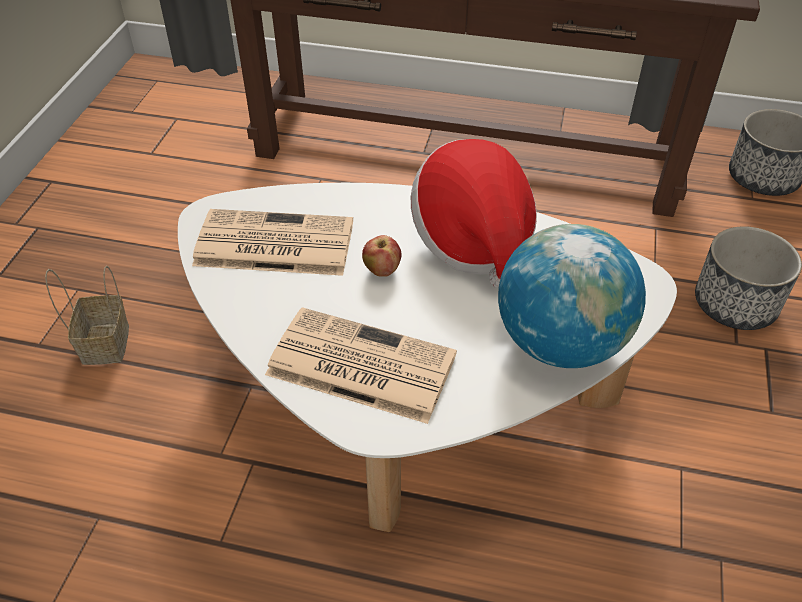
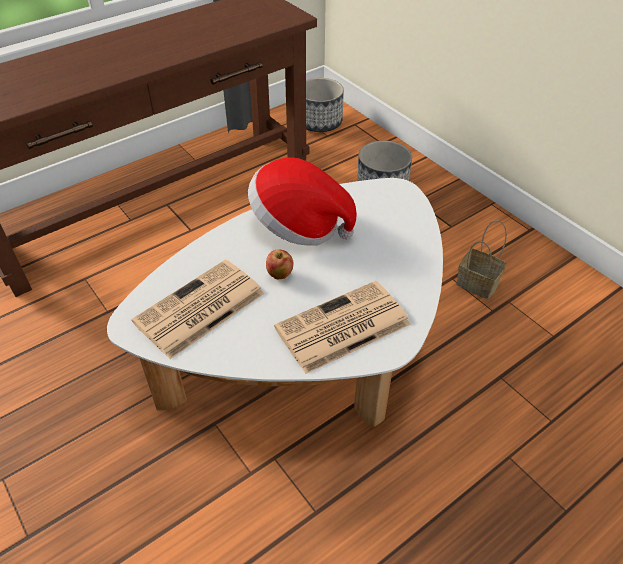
camera: 50 degrees left, 0 degrees up
(104, 342) = (78, 489): basket -> basket (475, 283)
(560, 342) = (406, 242): globe -> none

